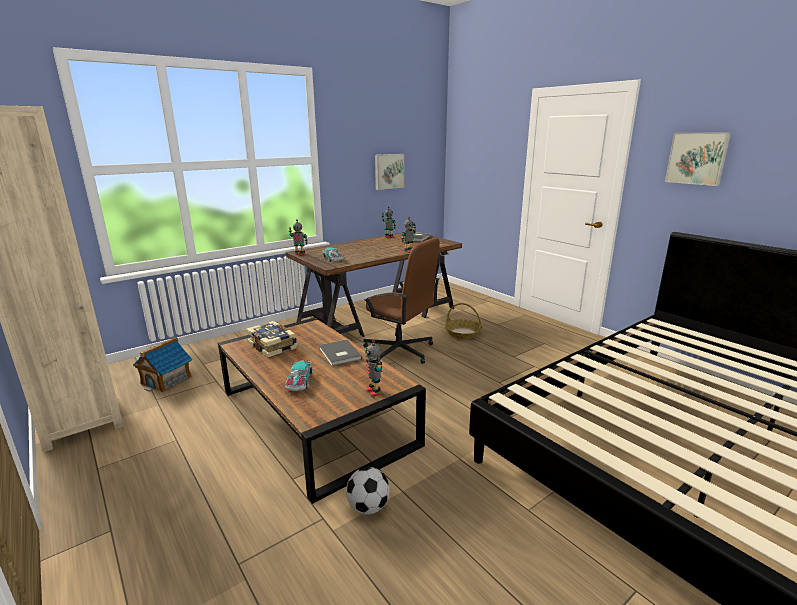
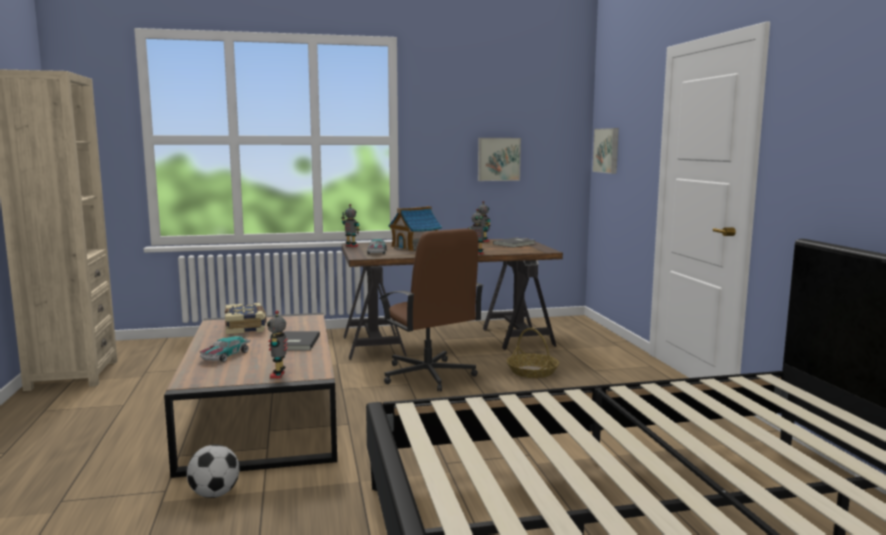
camera: 25 degrees right, 10 degrees down
(167, 380) = (171, 359): toy house -> toy house (415, 247)
(697, 158) = (831, 127): picture -> picture (607, 150)

